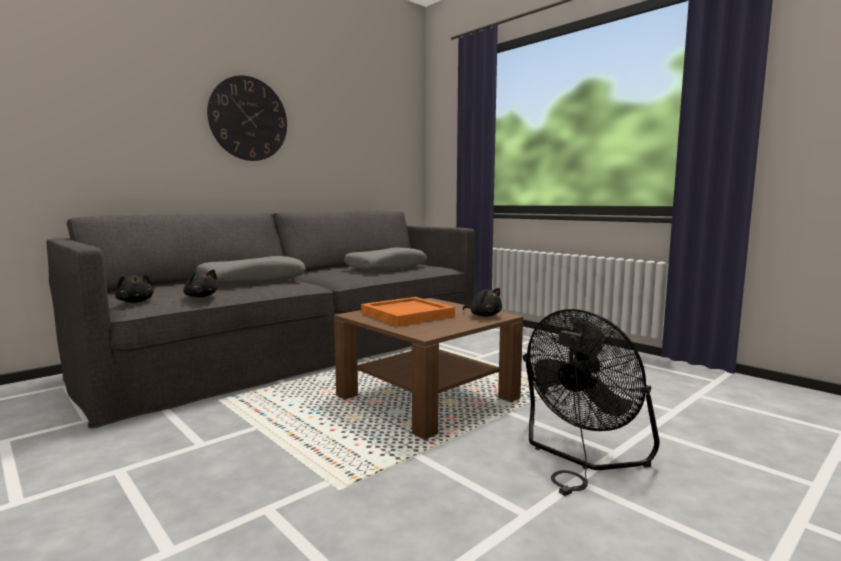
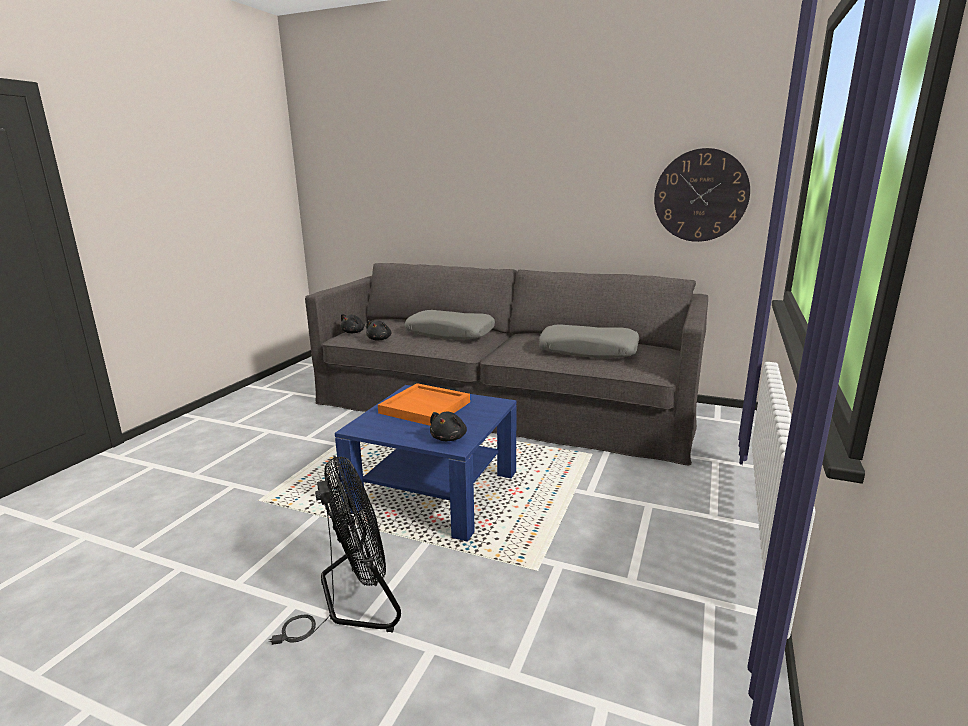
camera: 65 degrees right, 10 degrees up
(248, 119) = (522, 171): wall clock -> wall clock (700, 195)
(427, 397) = (434, 491): brown coffee table -> blue coffee table
(575, 453) = (348, 597): black fan -> black fan turned 45 degrees counterclockwise

